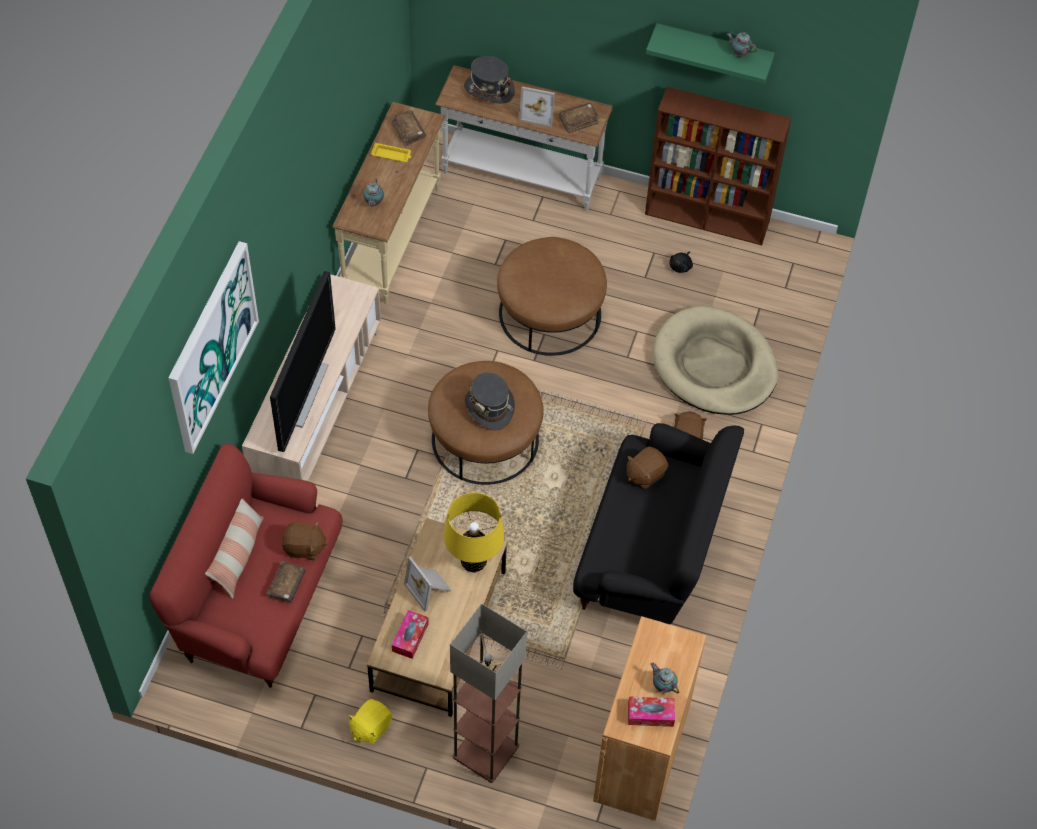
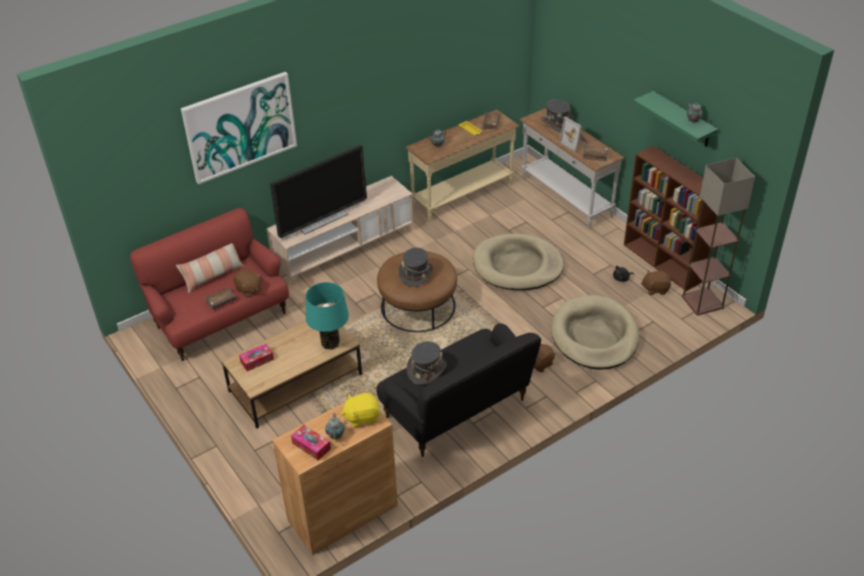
camera: 40 degrees right, 15 degrees down
(370, 727) = (209, 408): yellow plush toy -> yellow plush toy (362, 417)
(429, 588) = (293, 343): picture frame -> none
(473, 562) = (330, 343): yellow table lamp -> turquoise table lamp
(485, 750) = (256, 456): floor lamp -> floor lamp (702, 301)
(550, 313) = (517, 266): brown ottoman -> beige dog bed
(616, 531) = (426, 370): none -> grey hat
(645, 474) = (474, 350): brown plush toy -> brown plush toy (655, 289)

